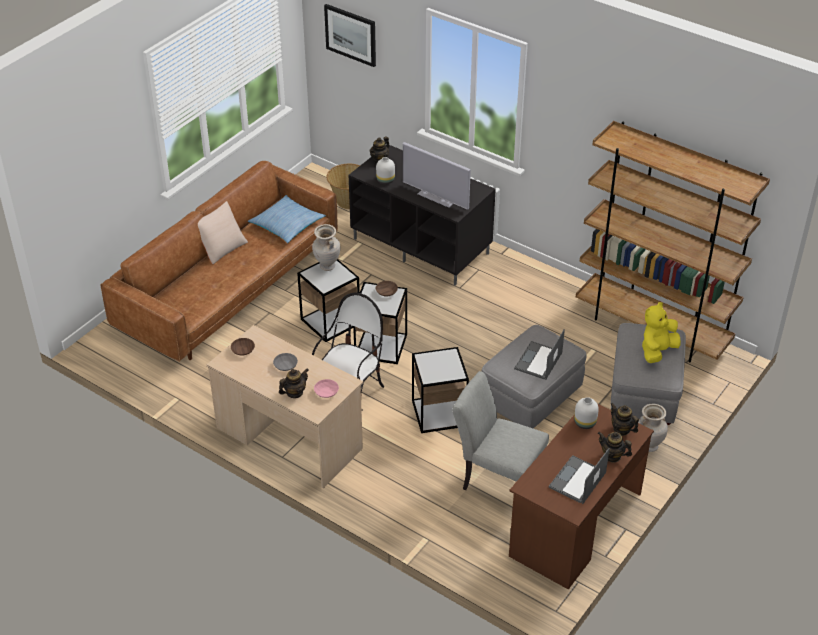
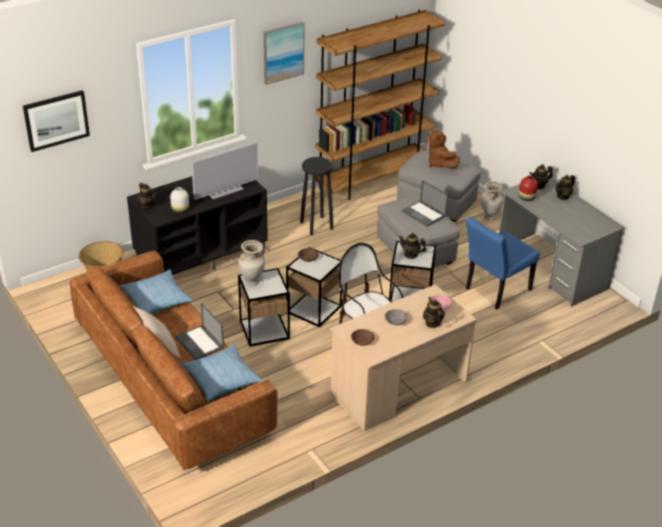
camera: 70 degrees left, 5 degrees down
(197, 296) = (222, 379): none -> pillow
(438, 363) = (411, 255): none -> teapot
(496, 480) = (494, 291): grey chair -> blue chair
(526, 308) = (316, 225): none -> black stool
(575, 525) = (551, 269): brown desk -> grey desk
(577, 112) = (283, 52): none -> picture
(577, 480) = (582, 216): laptop -> laptop (200, 343)
(585, 423) = (526, 197): white vase -> red vase
(657, 351) = (439, 164): yellow plush toy -> brown plush toy

